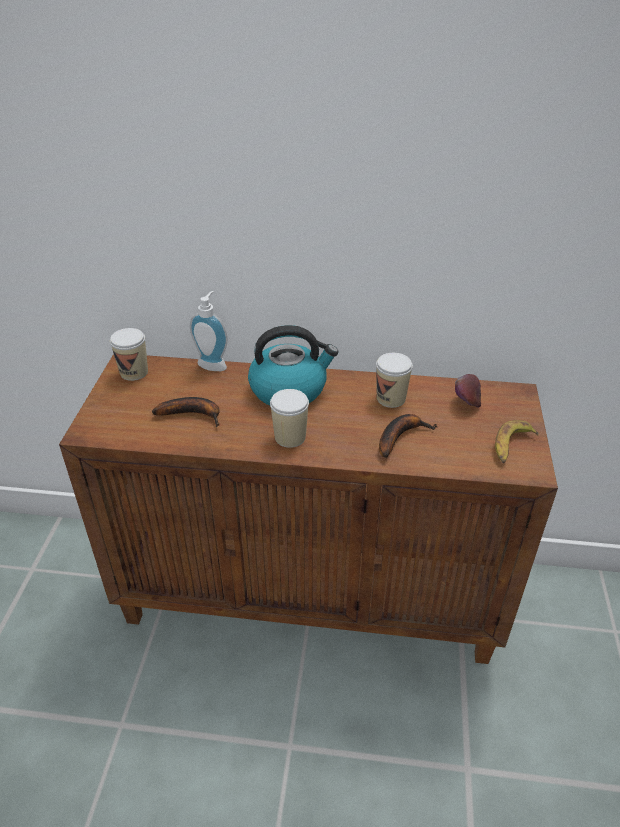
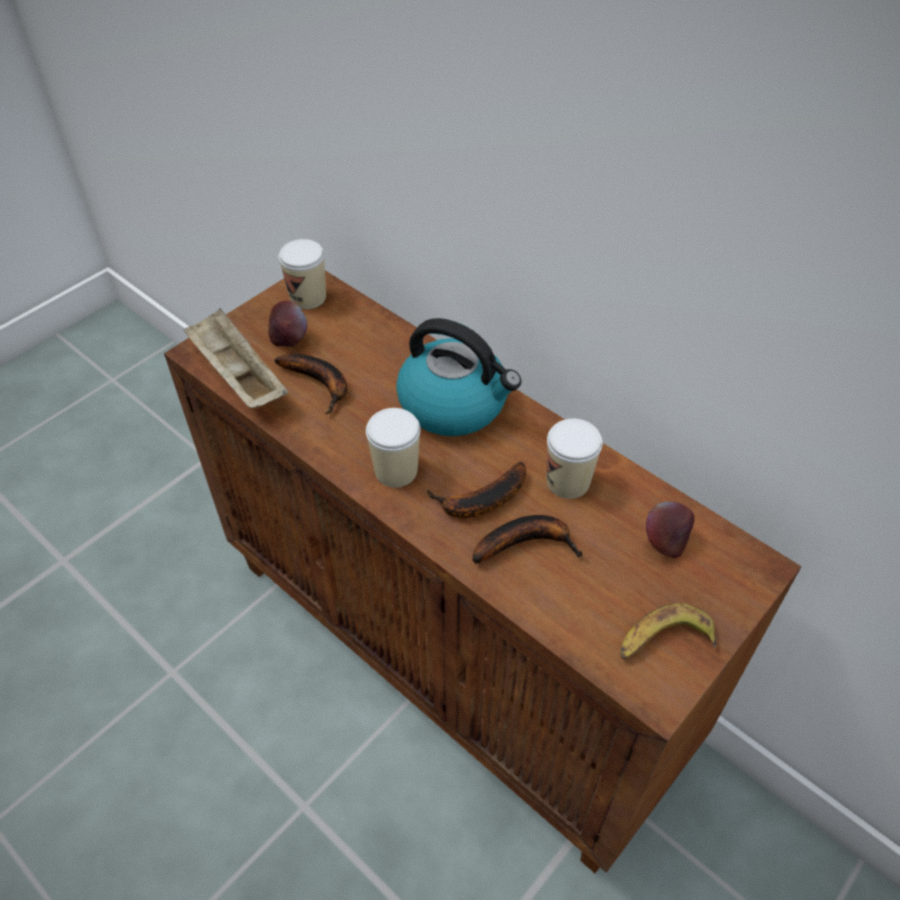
camera: 35 degrees right, 10 degrees up
(130, 434) = (237, 376): none -> beige tray
(145, 399) = (289, 338): none -> apple
(214, 364) = (401, 326): soap dispenser -> none
(354, 430) = (480, 502): none -> banana

